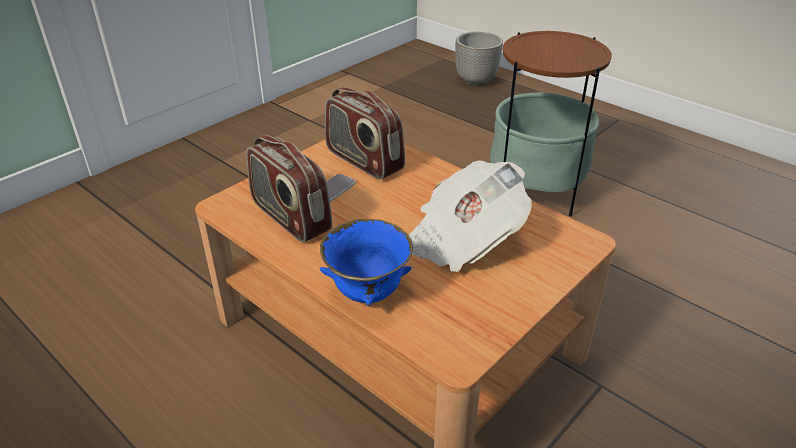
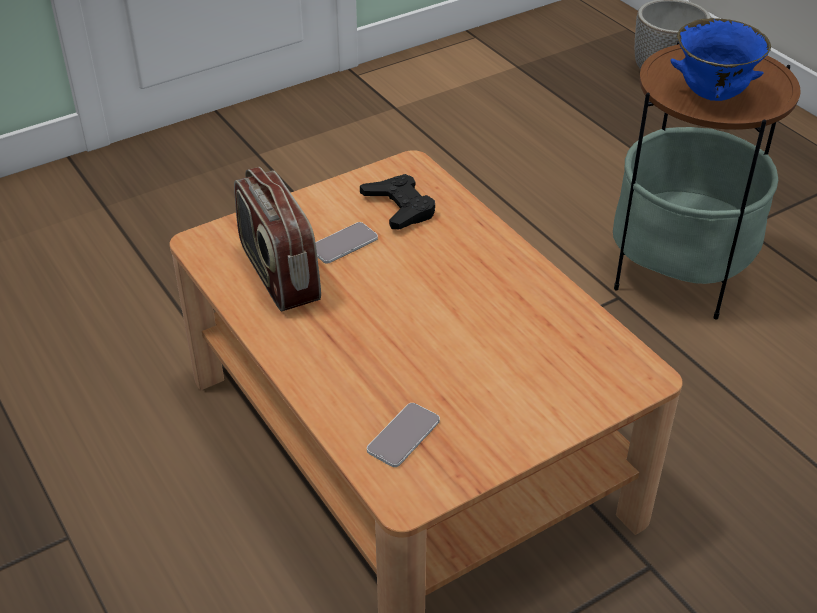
camera: 15 degrees right, 5 degrees up
(363, 161) = (399, 207): radio -> black game controller
(367, 294) = (333, 393): blue bowl -> blue bowl (711, 95)
(435, 314) = (403, 436): none -> phone
(462, 240) = (480, 344): newspaper -> none

